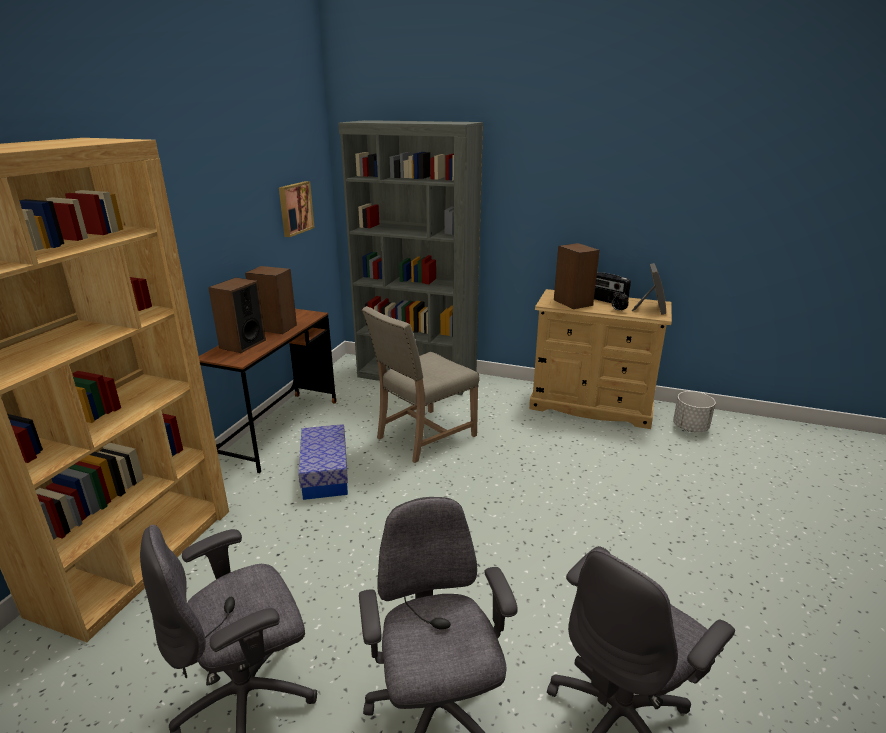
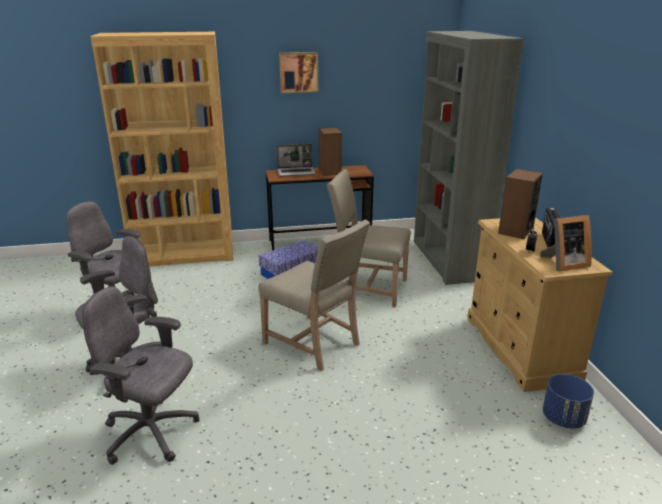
camera: 60 degrees right, 0 degrees up
(242, 344) = (296, 172): speaker -> laptop
(294, 208) = (395, 94): picture -> picture (298, 72)
(506, 510) = (315, 344): none -> beige chair
(690, 427) = (563, 418): white planter -> blue planter

